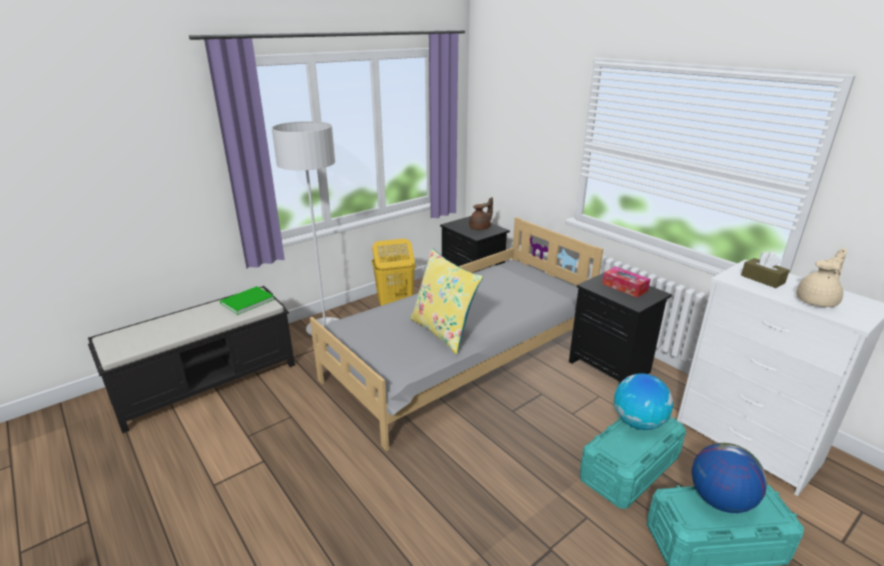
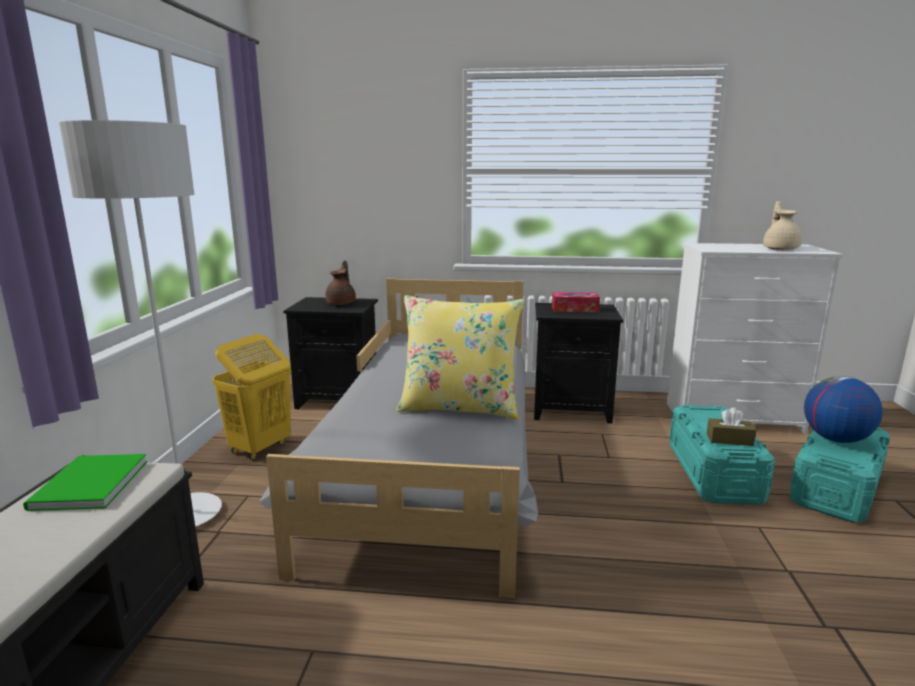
camera: 45 degrees left, 10 degrees down
(638, 422) = (703, 419): globe -> none
(762, 279) = (725, 247): brown tissue box -> brown tissue box (729, 439)

